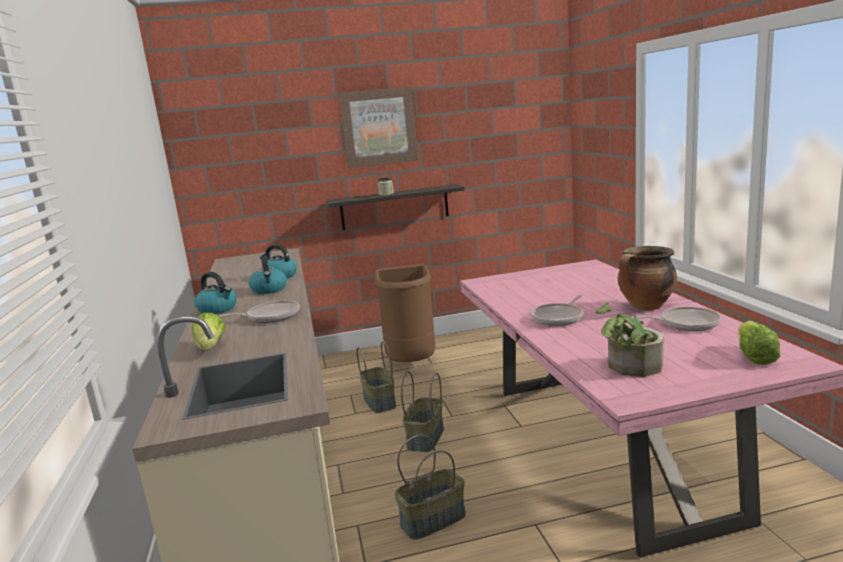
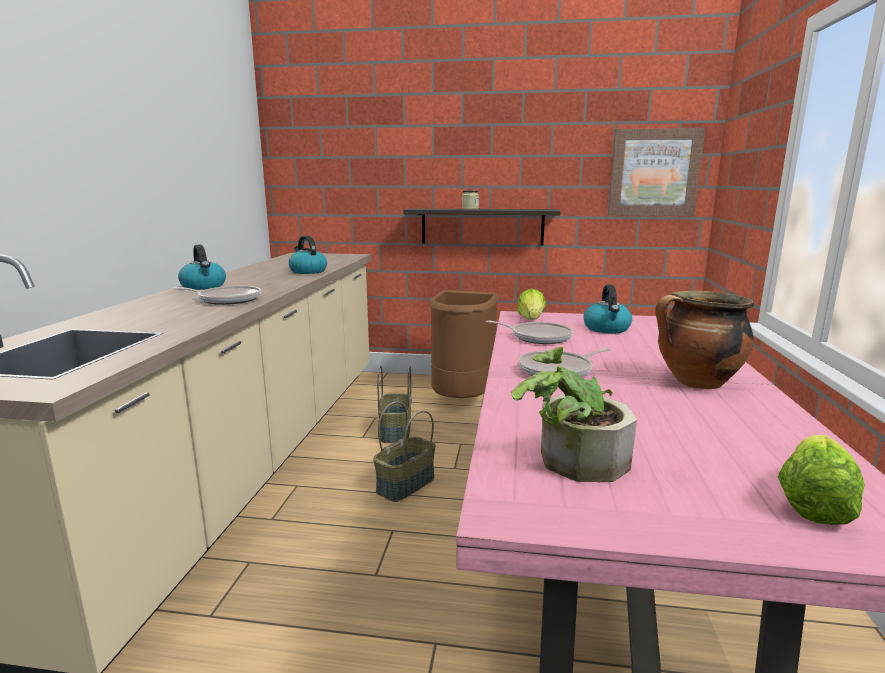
camera: 20 degrees right, 0 degrees up
(210, 348) = (121, 315): lettuce -> lettuce (531, 320)
(269, 290) = (276, 279): kettle -> kettle (607, 329)
(378, 127) = (475, 132): picture -> picture (654, 173)
(433, 519) = (327, 586): basket -> none
(686, 323) = (737, 419): frying pan -> frying pan (538, 337)

